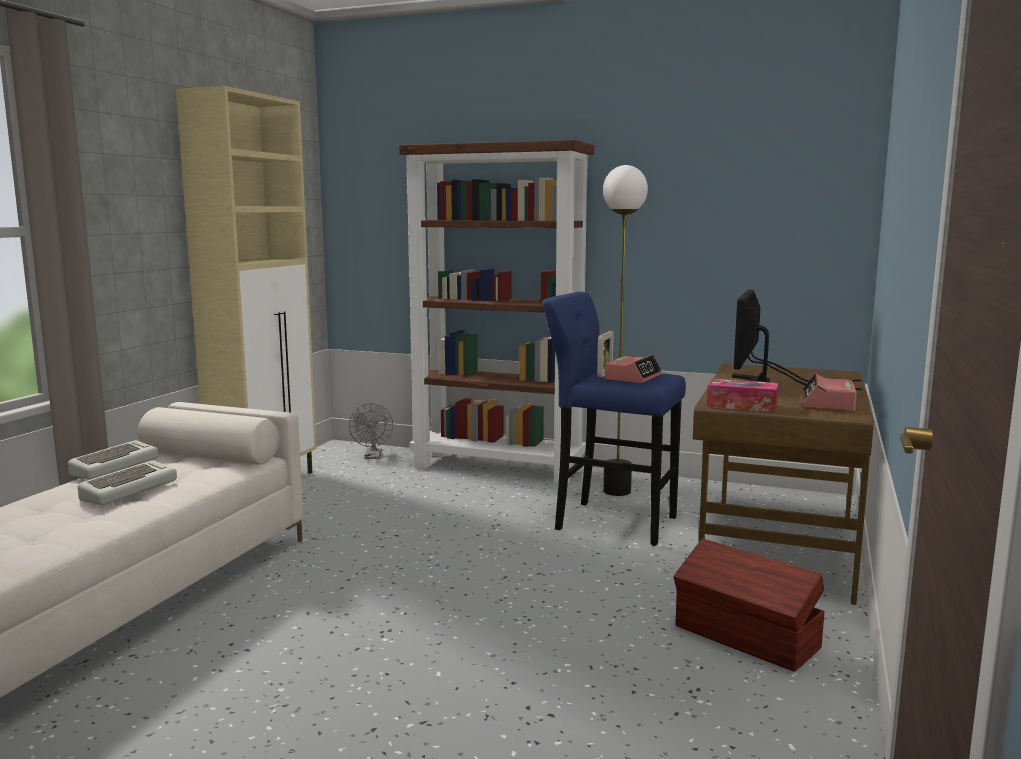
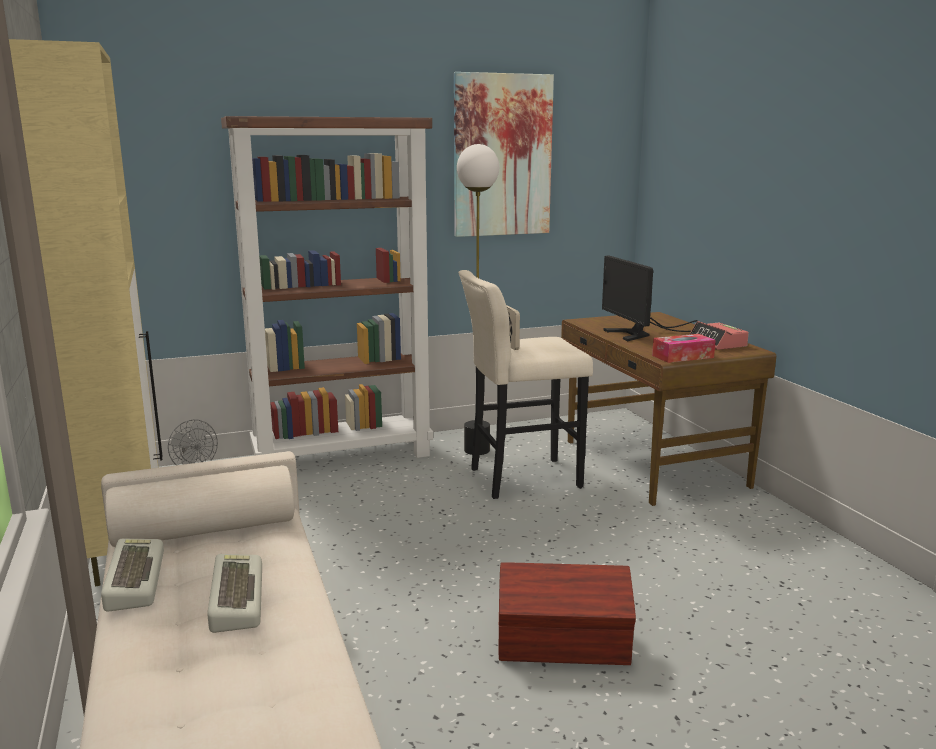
camera: 40 degrees left, 5 degrees up
(610, 522) = (519, 479): blue stool -> beige stool
(633, 377) = (542, 345): alarm clock -> none
(694, 181) = (502, 156): none -> picture
(746, 638) = (744, 535): brown storage box -> brown storage box (564, 646)

